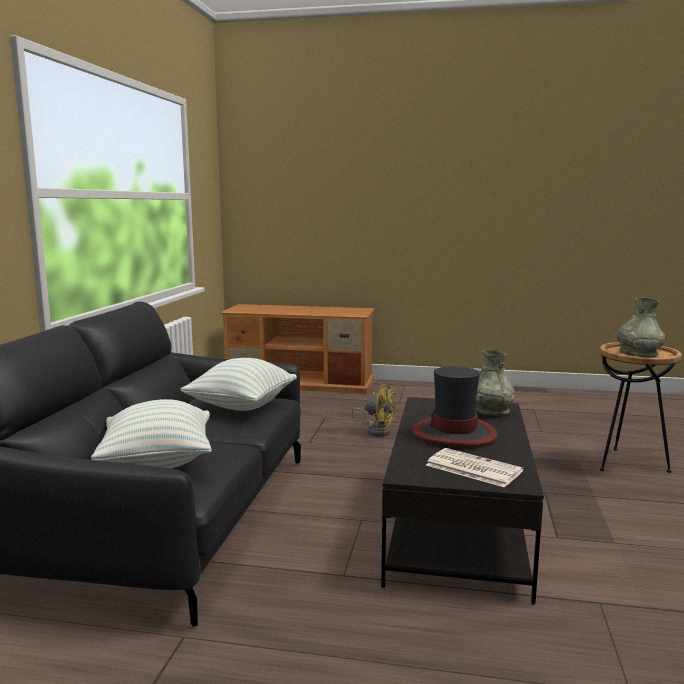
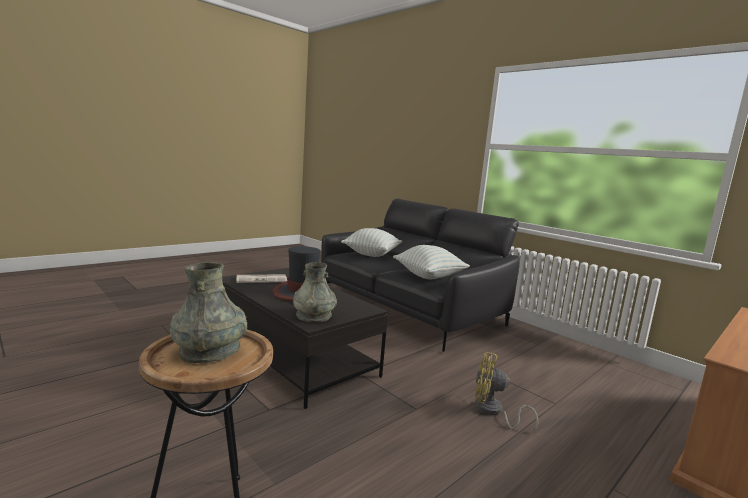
camera: 125 degrees right, 0 degrees up
(376, 430) = (492, 411): yellow fan -> yellow fan turned 45 degrees clockwise

